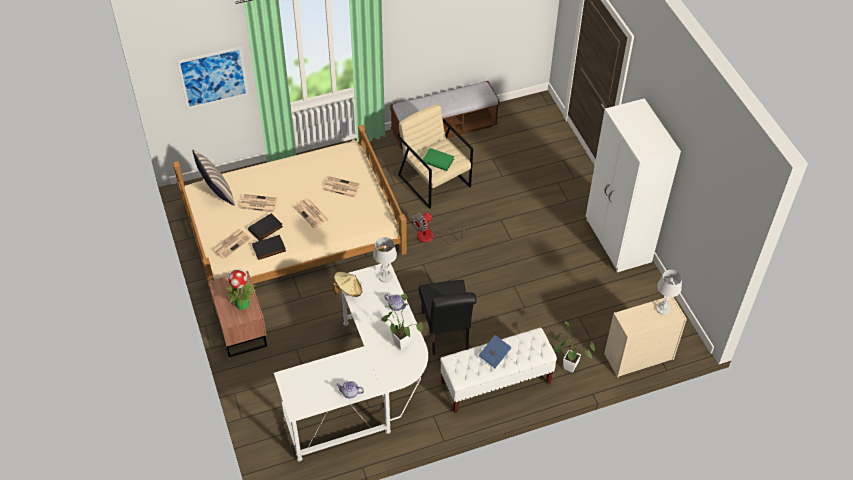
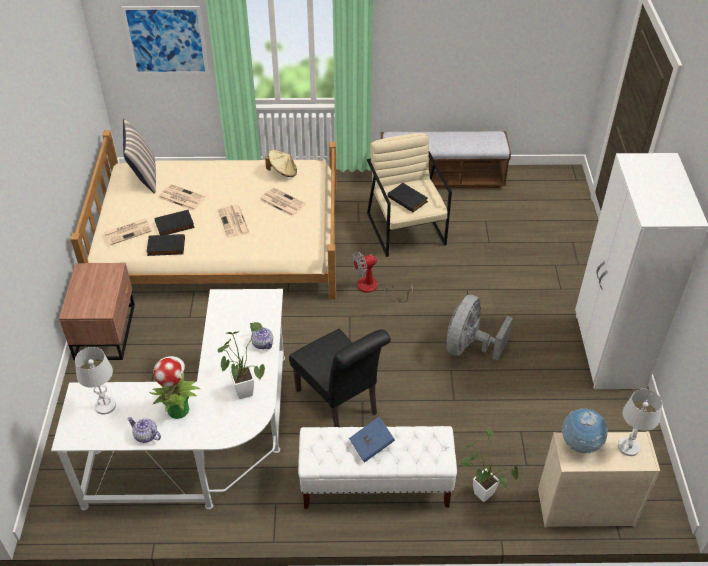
camera: 20 degrees right, 5 degrees down
(242, 303) = (97, 296): potted plant -> potted plant (178, 409)
(348, 290) = (214, 309): beige hat -> beige hat (283, 172)
(385, 277) = (267, 305): white table lamp -> white table lamp (105, 406)
(438, 160) = (408, 199): green book -> black book
(446, 334) = (340, 405): black chair -> black chair turned 45 degrees counterclockwise
(520, 264) = (469, 346): none -> grey fan
(633, 316) = (580, 444): none -> globe

